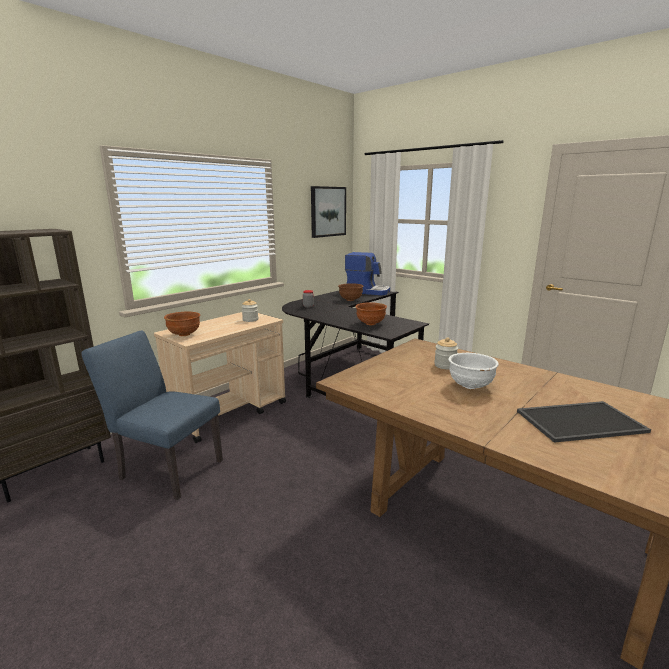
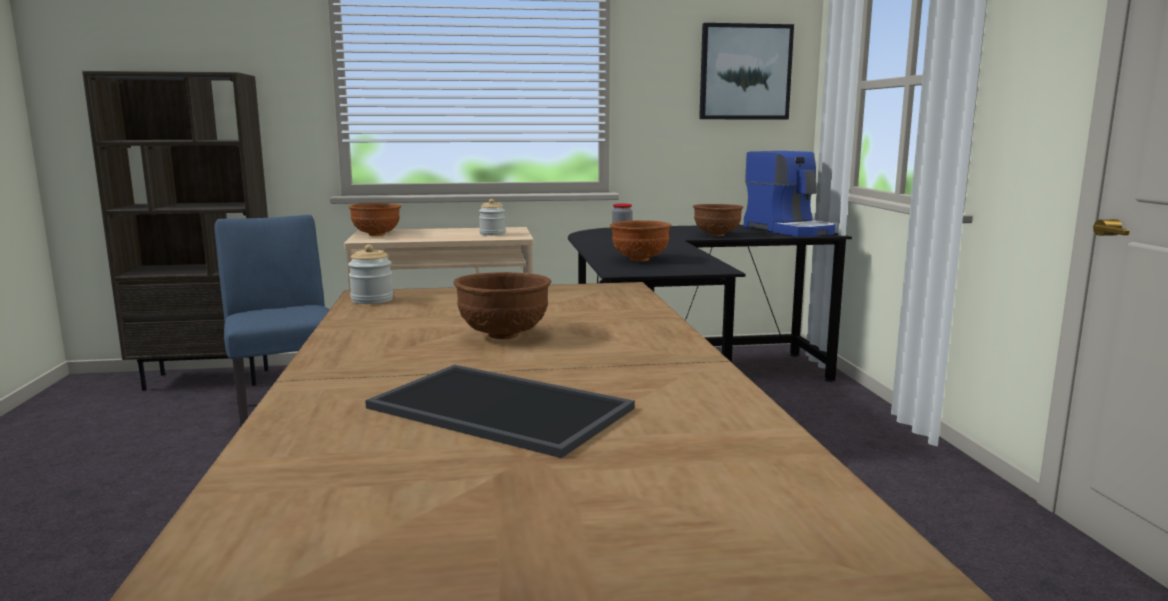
camera: 40 degrees right, 5 degrees down
(445, 365) = (561, 312): jar -> jar (372, 300)
(470, 386) = (505, 335): white bowl -> brown bowl

